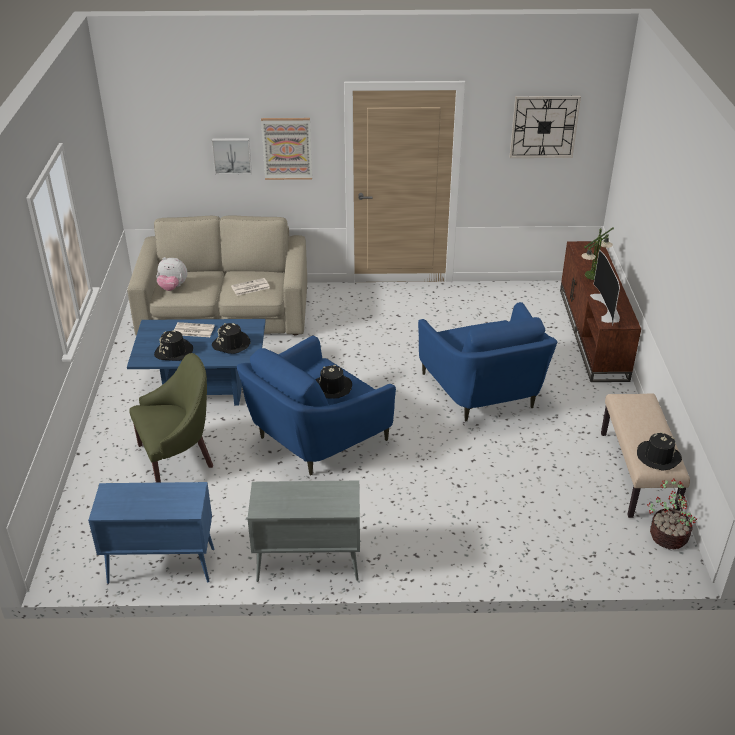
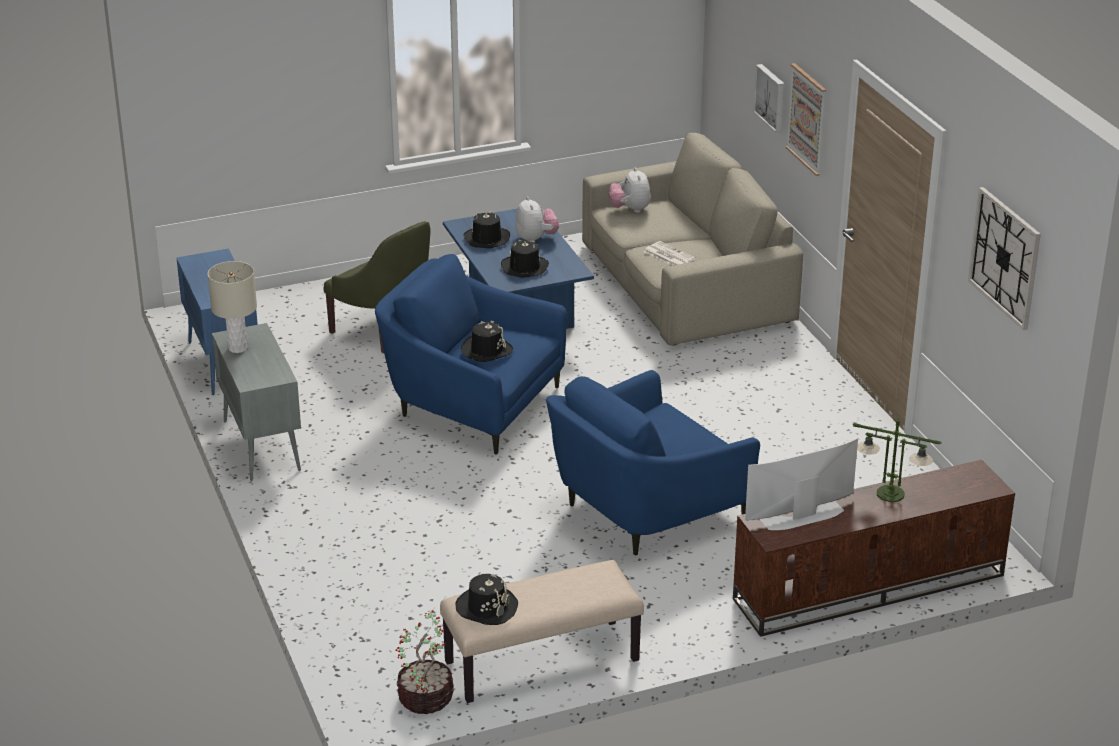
camera: 70 degrees right, 5 degrees down
(193, 330) = (536, 239): newspaper -> plush toy
(284, 506) = (237, 348): none -> beige table lamp

